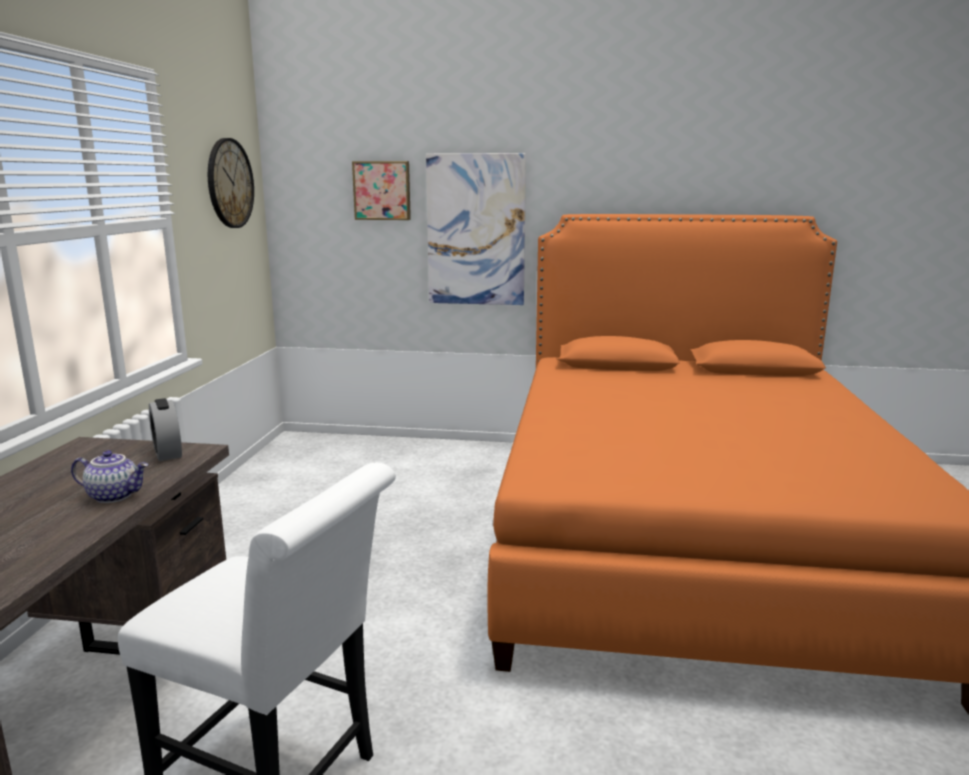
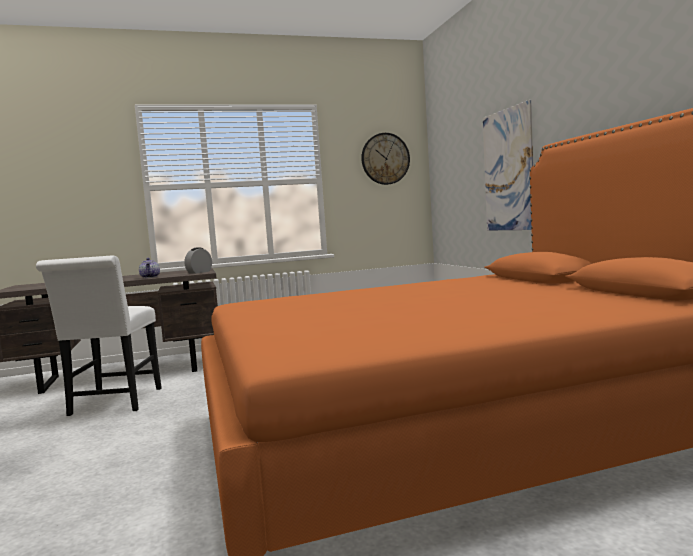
camera: 65 degrees right, 10 degrees down
(382, 190) = (467, 150): picture -> none

